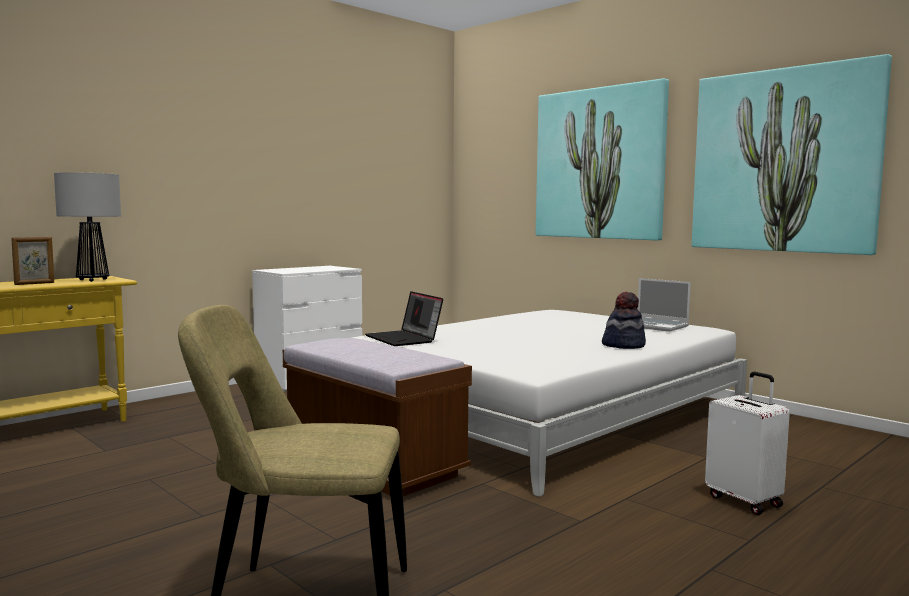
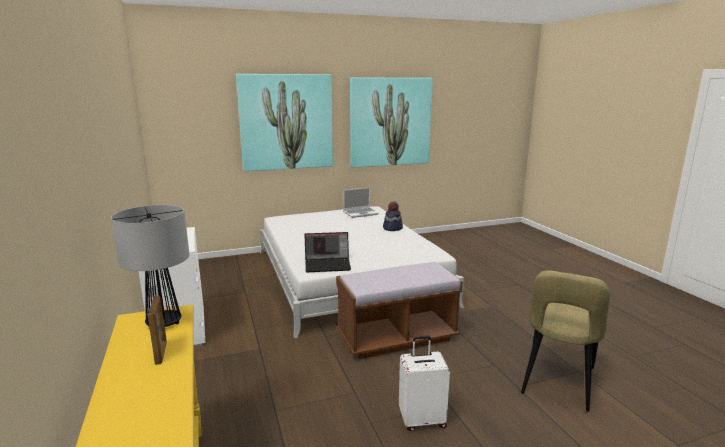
camera: 65 degrees left, 10 degrees up
(745, 500) = (484, 274): white suitcase -> white suitcase (422, 419)

